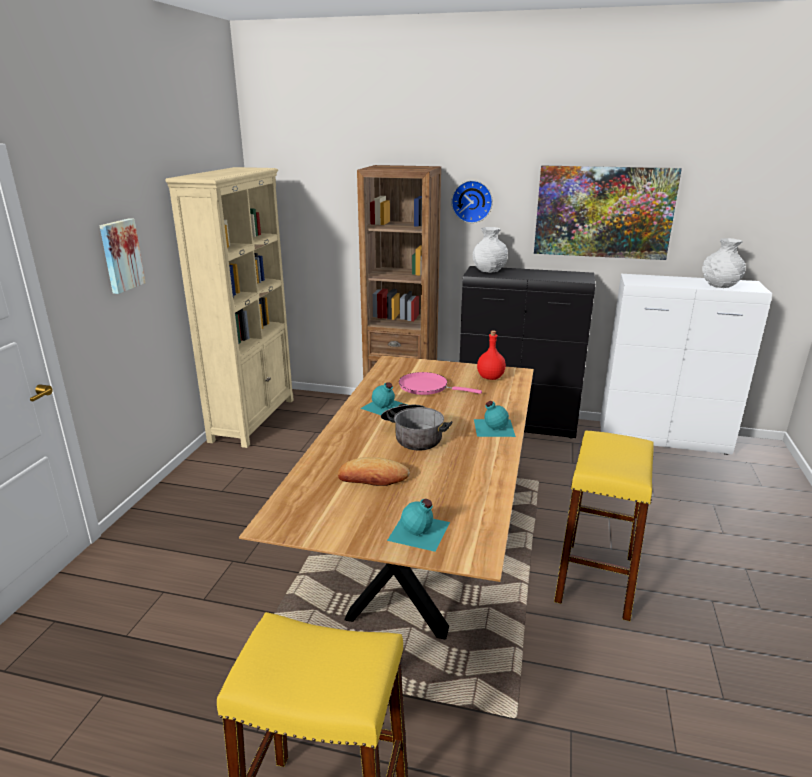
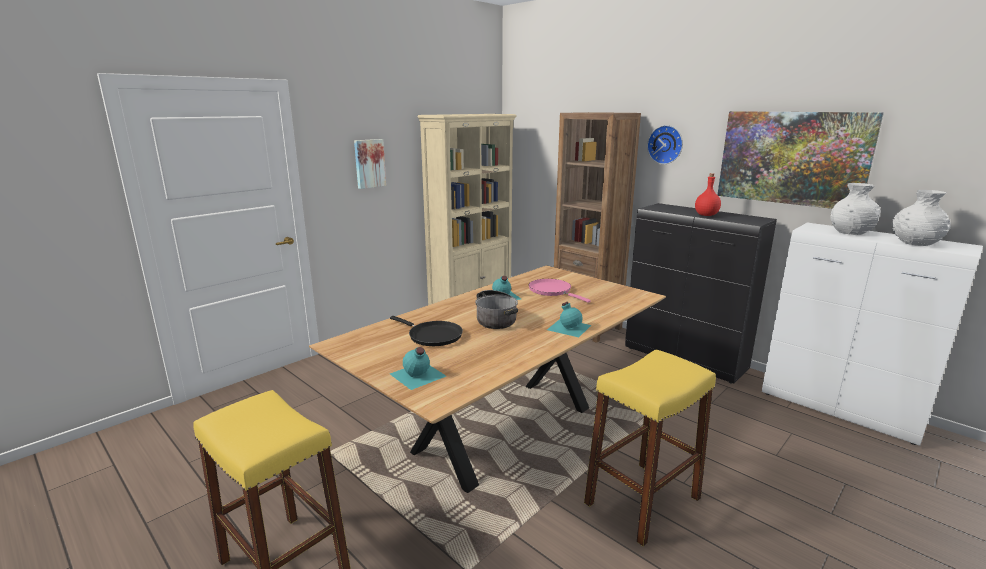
camera: 30 degrees right, 5 degrees down
(373, 477) = (432, 336): bread -> black frying pan
(489, 270) = (670, 207): white vase -> white vase (851, 232)
(490, 378) = (615, 294): red bottle -> red bottle (706, 215)

